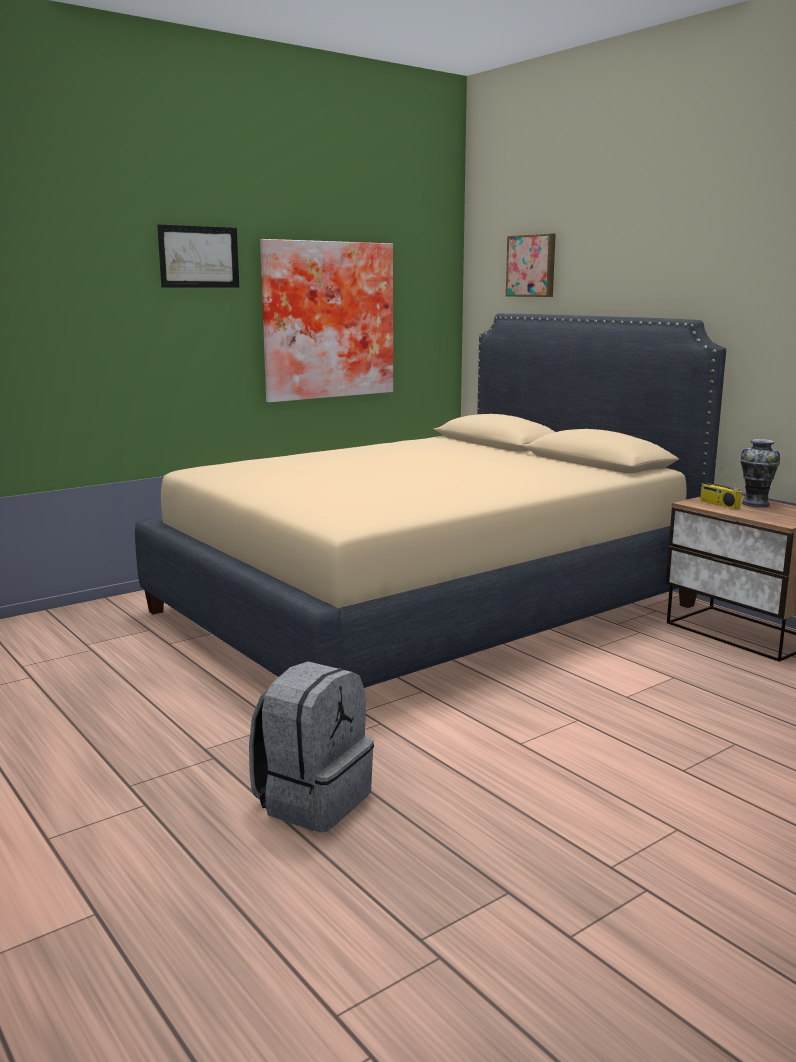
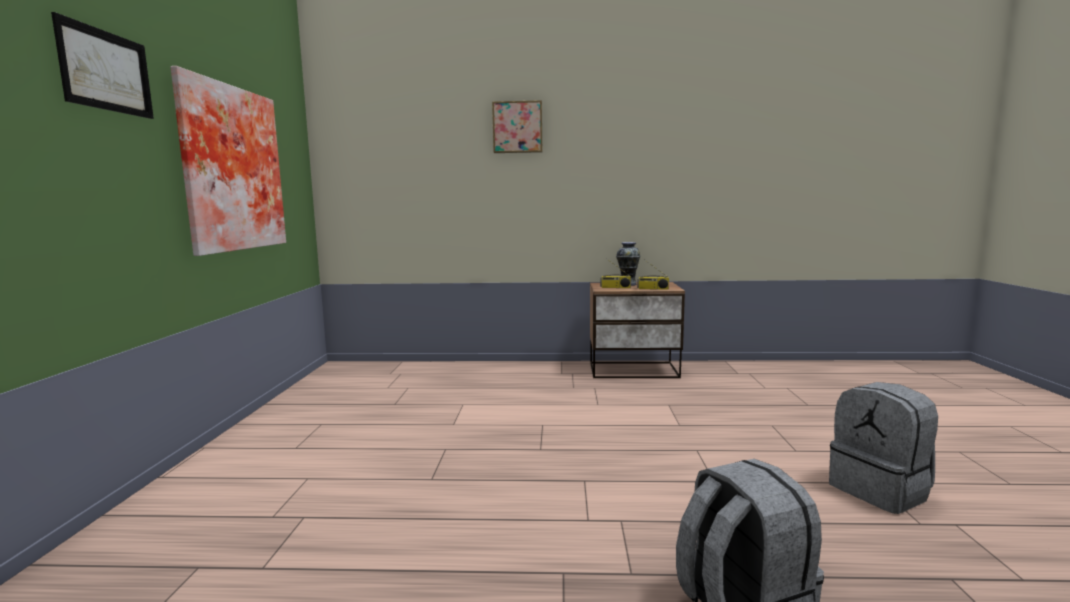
camera: 50 degrees left, 5 degrees down
(426, 608) = (443, 423): beige bed -> none
(532, 266) = (392, 132): picture -> picture (517, 127)
(660, 835) = (880, 491): none -> grey backpack
(758, 516) = (652, 289): none -> radio

